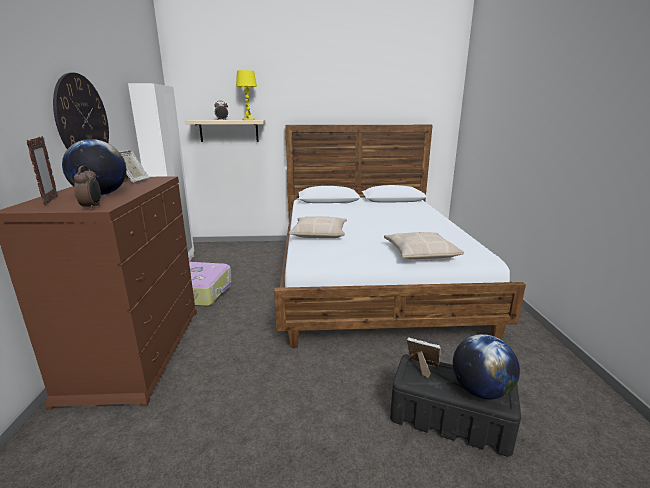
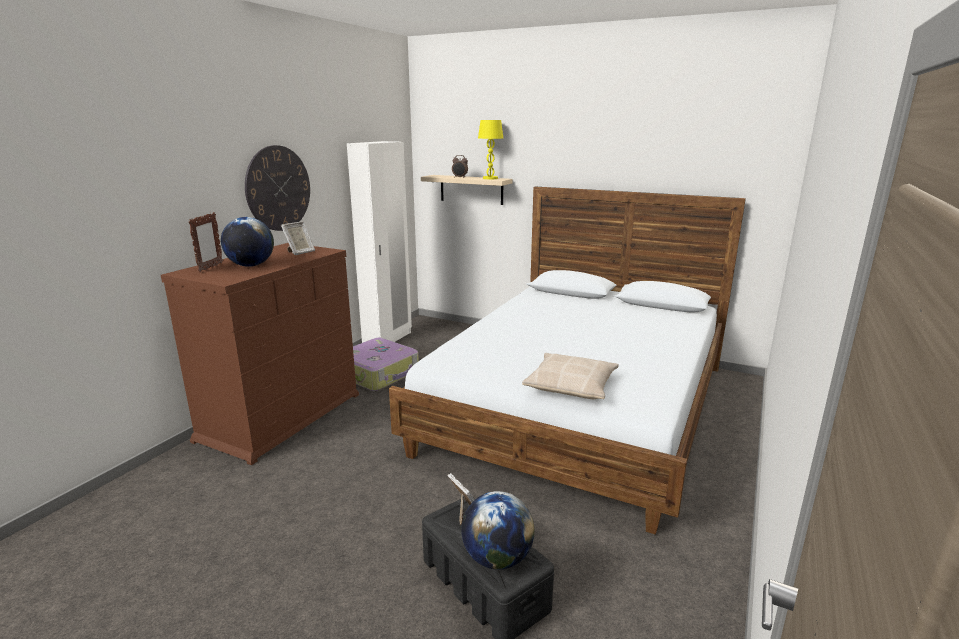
camera: 30 degrees right, 0 degrees up
(92, 207) = (222, 280): alarm clock -> none
(319, 233) = (491, 335): beige pillow -> none

